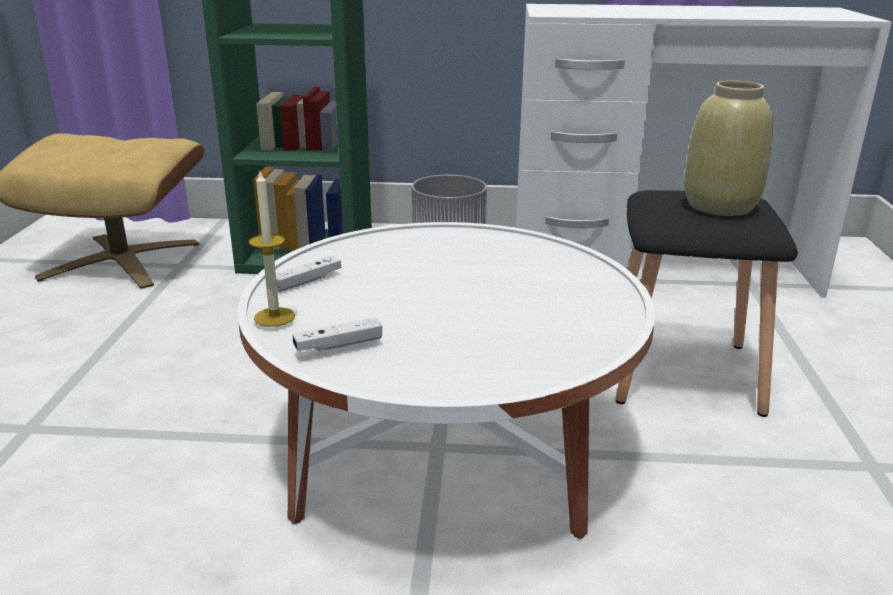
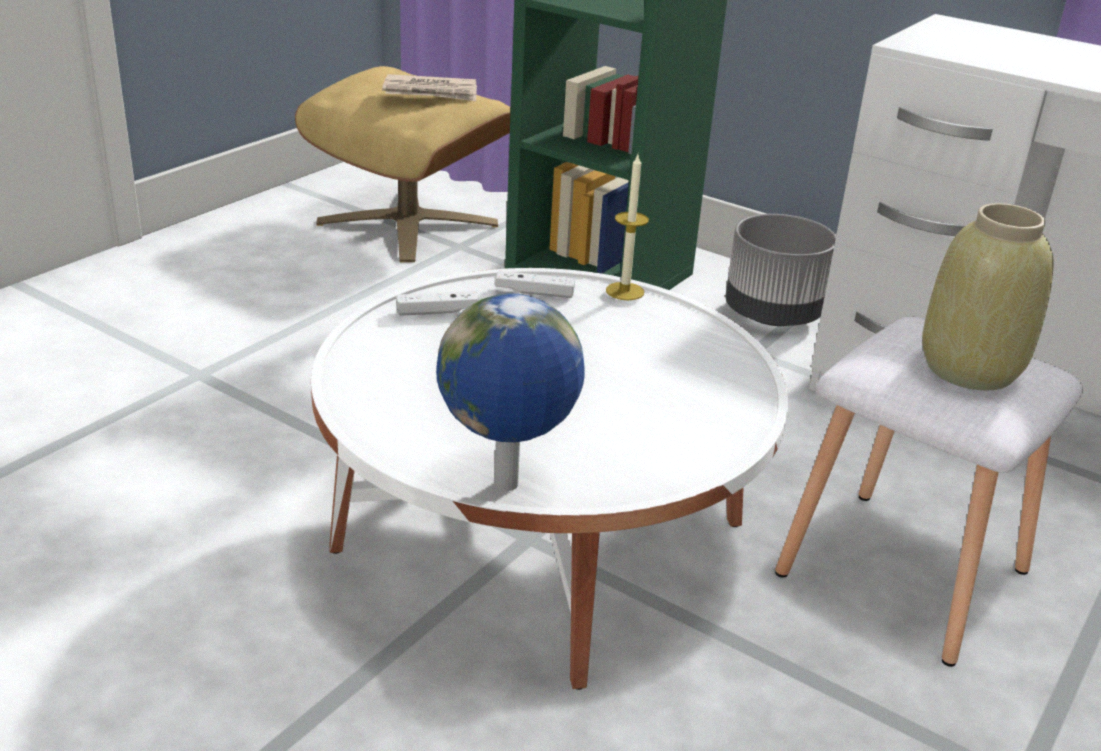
camera: 30 degrees right, 5 degrees up
(123, 141) = (431, 92): none -> newspaper
(274, 317) = (362, 340): candle -> candle (625, 291)
(338, 345) = (384, 389): white game controller -> white game controller (534, 293)
(519, 379) = (507, 486): none -> globe
(680, 373) = (898, 571): black stool -> white stool

